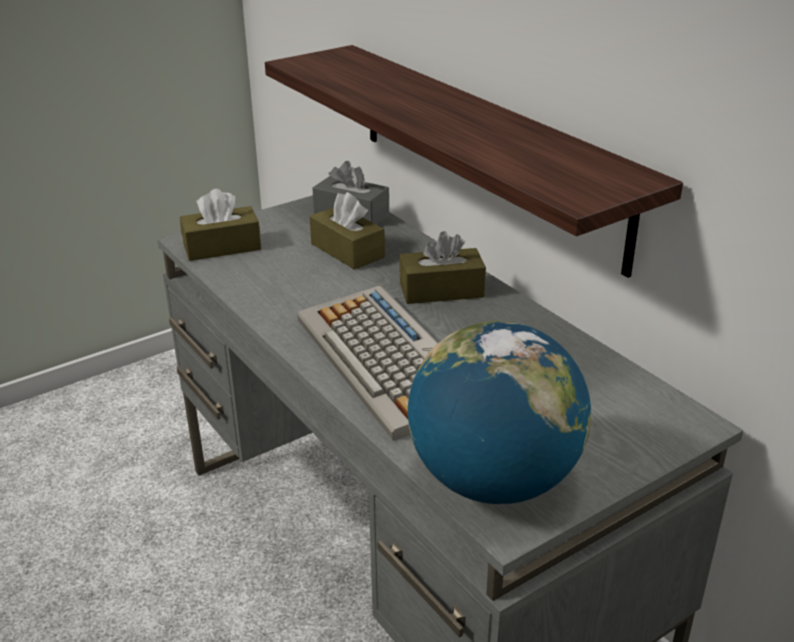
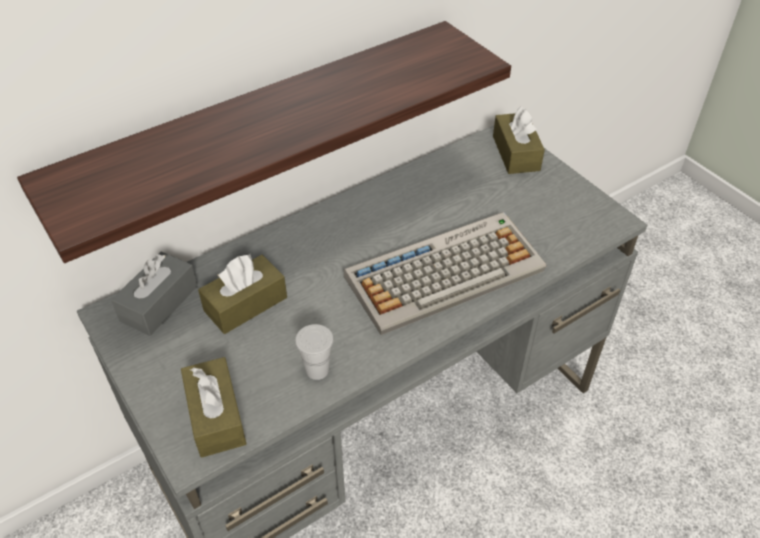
camera: 90 degrees left, 15 degrees up
(260, 288) = (317, 370): none -> white cup
(441, 290) = (332, 239): brown tissue box -> brown tissue box (516, 153)
(493, 481) = (577, 223): globe -> none

